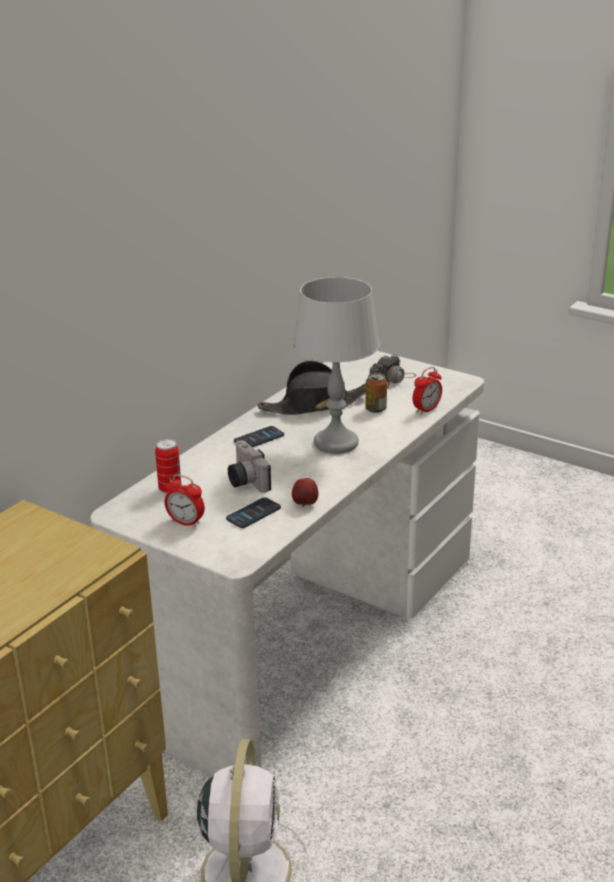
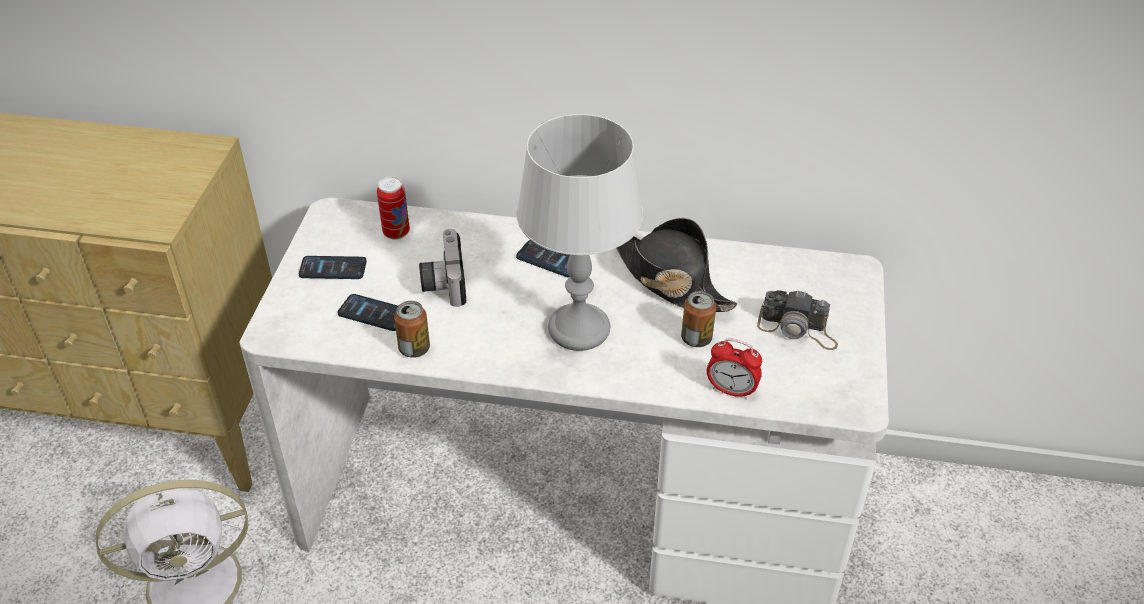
camera: 65 degrees right, 15 degrees up
(186, 522) = (333, 268): alarm clock -> phone
(244, 481) = (443, 282): camera -> camera turned 45 degrees counterclockwise
(305, 504) = (414, 348): apple -> can

